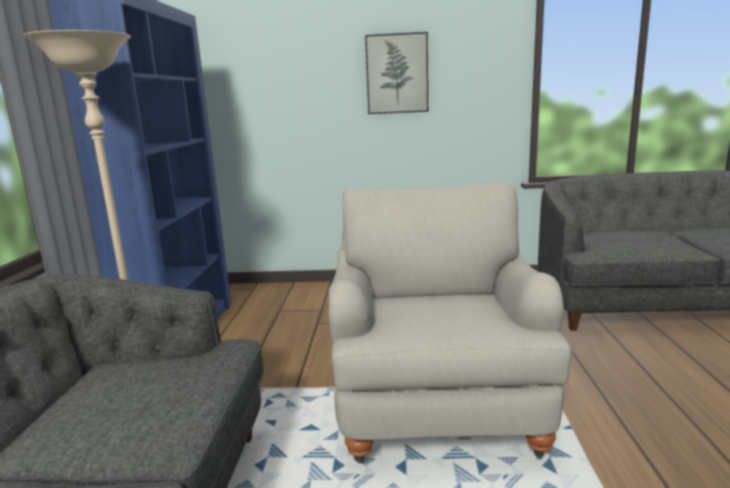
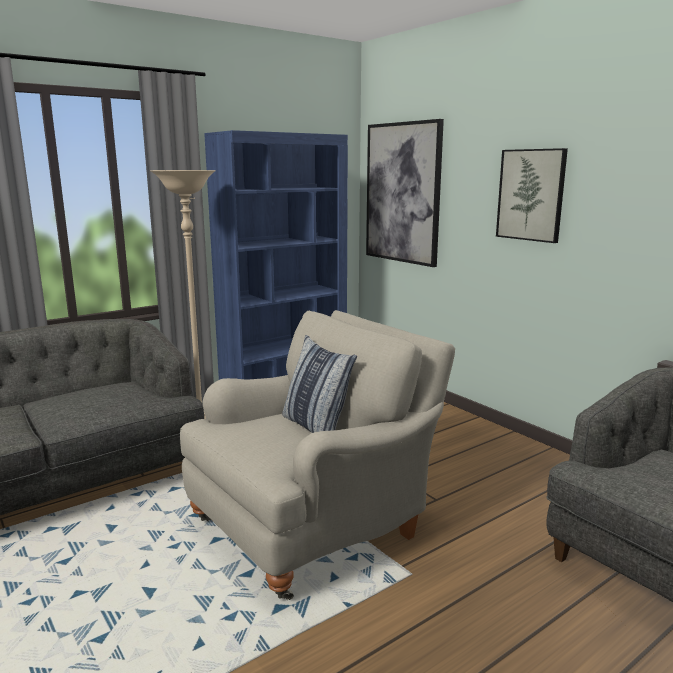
camera: 50 degrees right, 0 degrees up
(239, 85) = (403, 193): none -> picture
(443, 295) = (316, 427): none -> pillow

